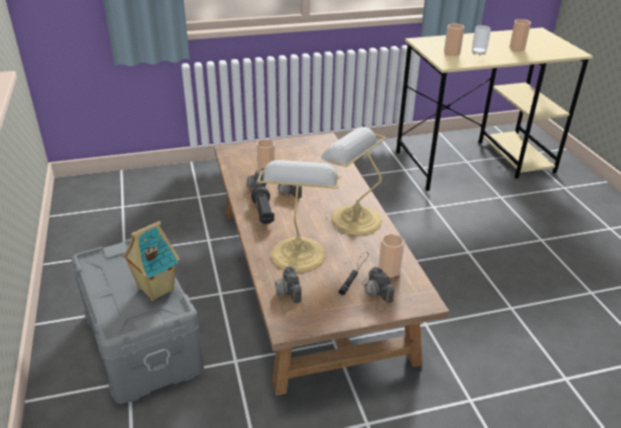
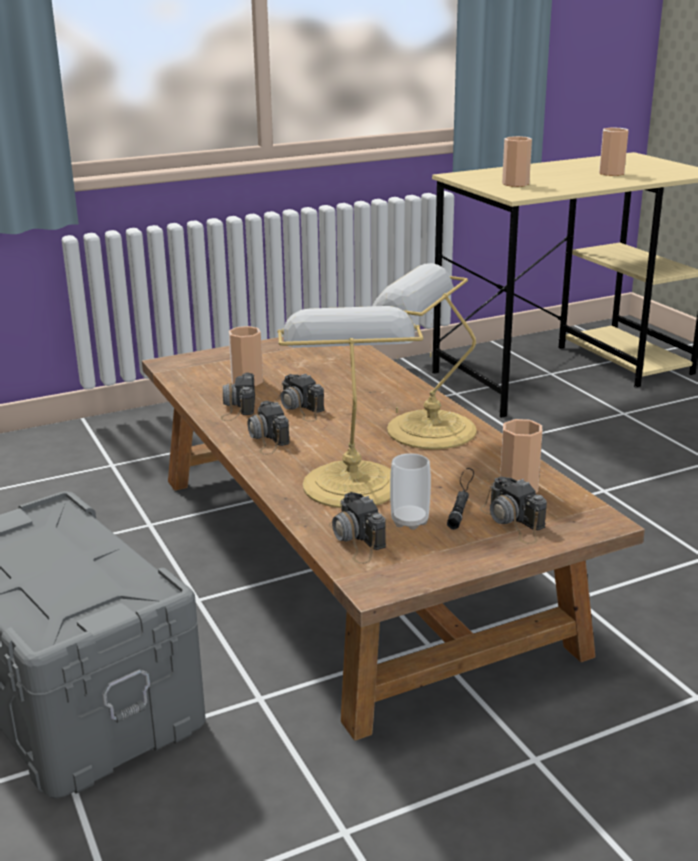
camera: 10 degrees left, 10 degrees down
(155, 289) = (102, 570): toy house -> none
(263, 214) = (267, 438): black flashlight -> camera
(478, 53) = (556, 181): cup -> cup (409, 521)

